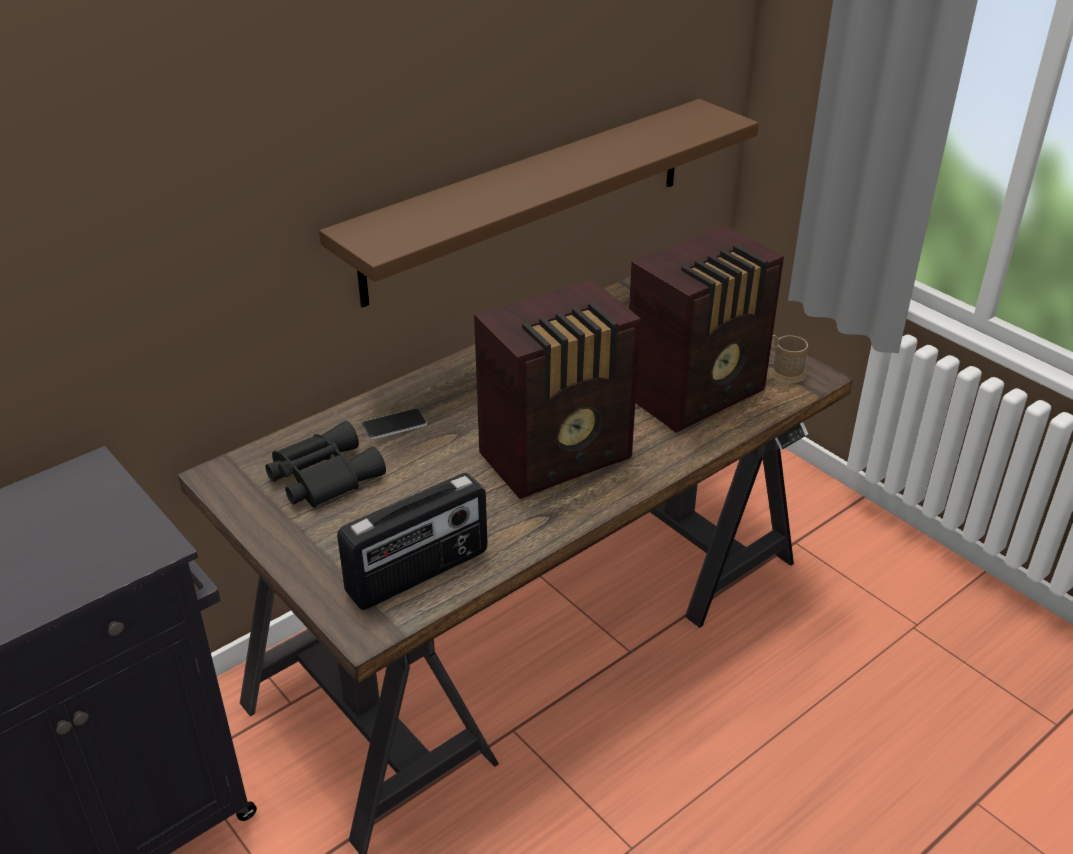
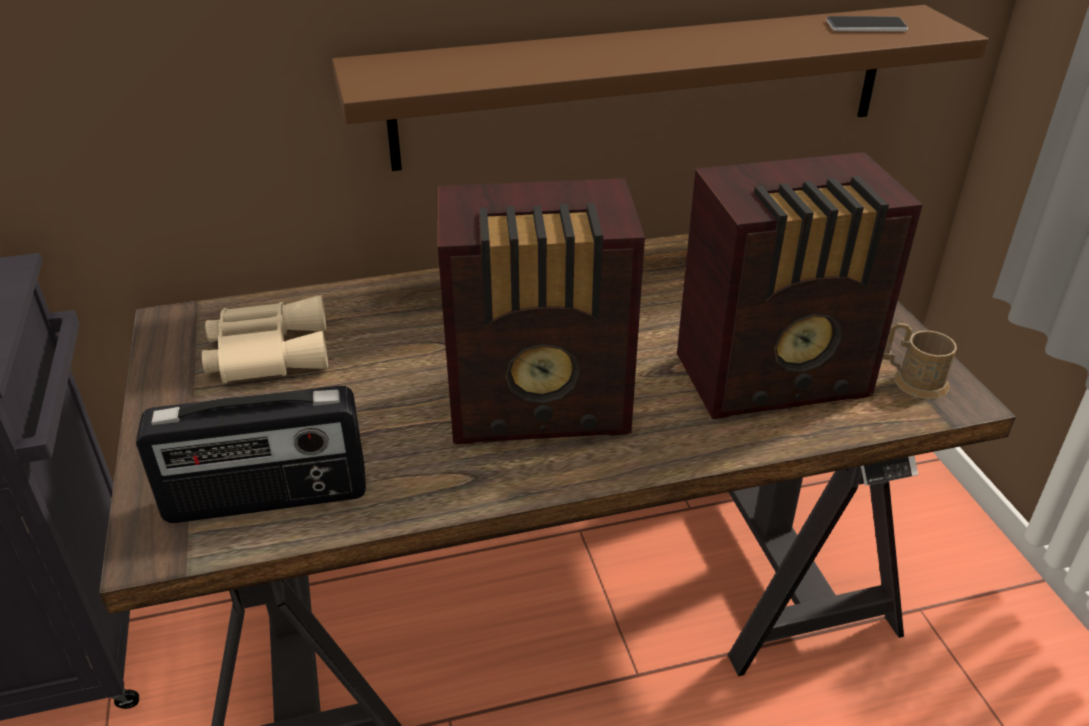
camera: 25 degrees right, 0 degrees up
(322, 475) = (267, 351): black binoculars -> beige binoculars
(394, 425) = (388, 317): phone -> phone (866, 26)

